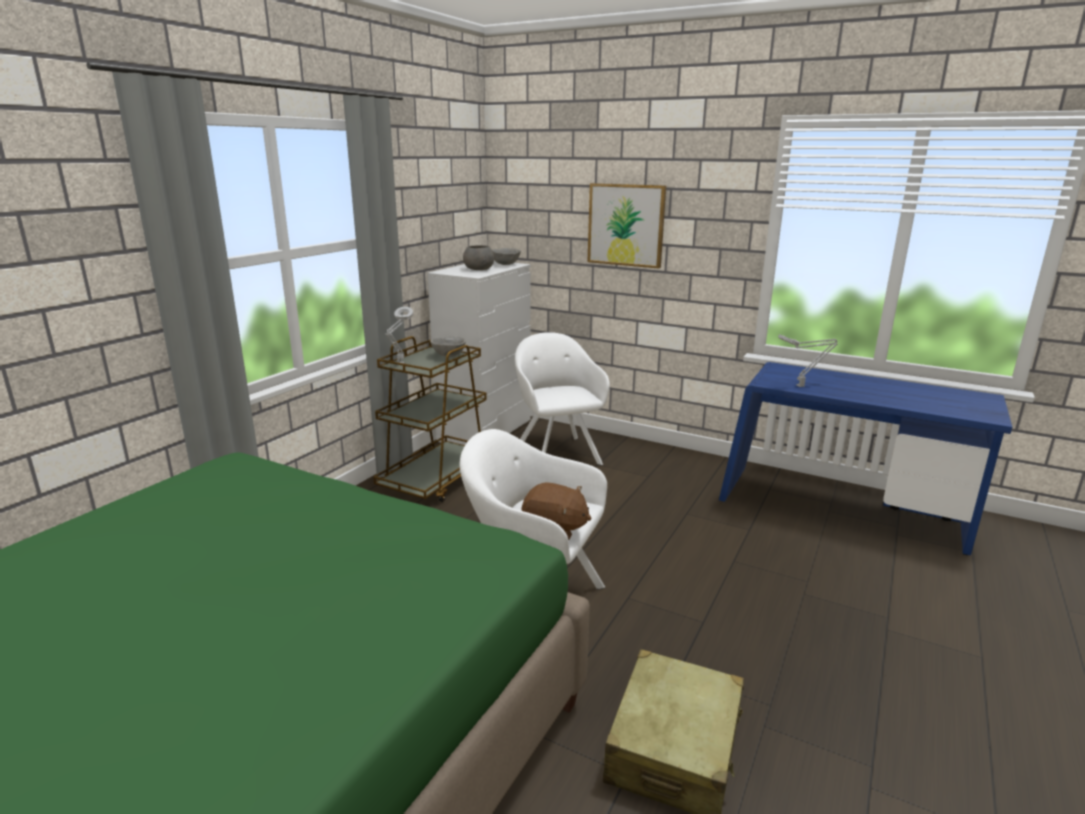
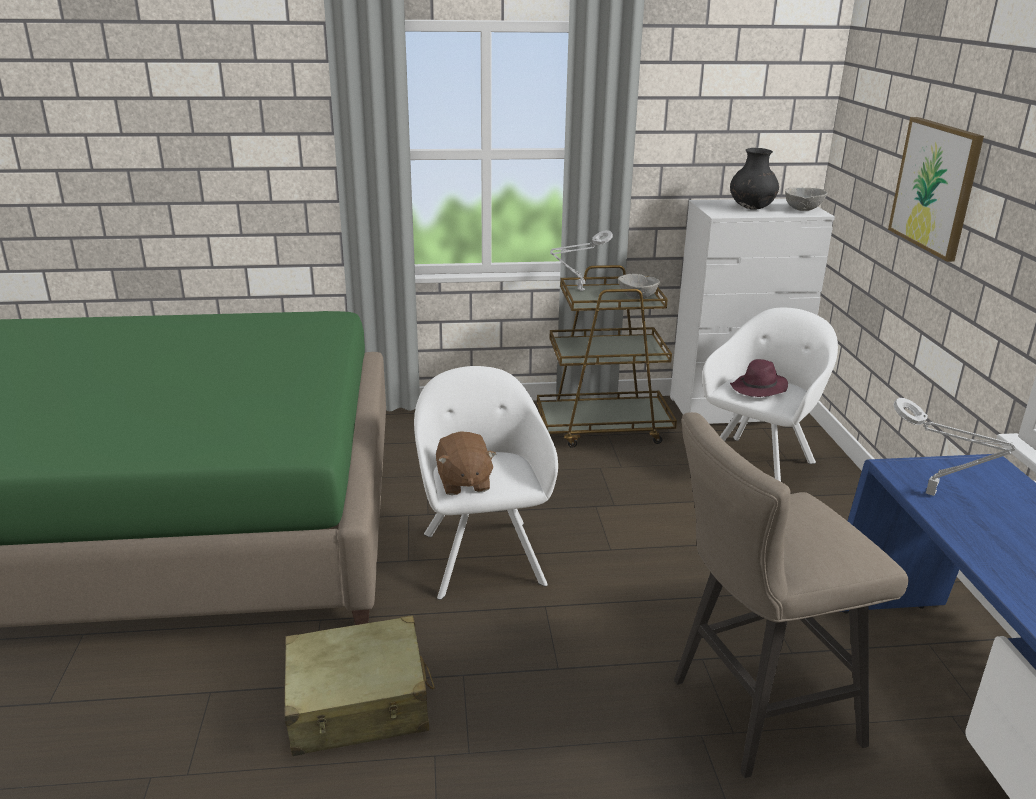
camera: 55 degrees right, 5 degrees up
(479, 269) = (751, 208): grey bowl -> black vase
(558, 394) = (758, 389): none -> purple hat
(794, 566) = (753, 712): none -> beige stool

